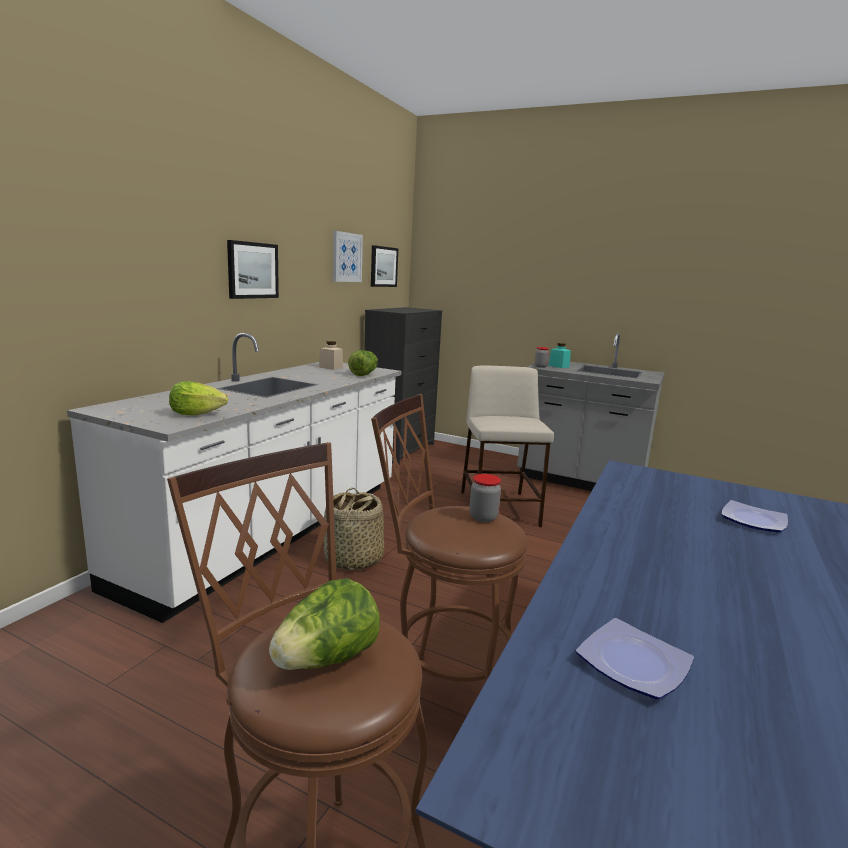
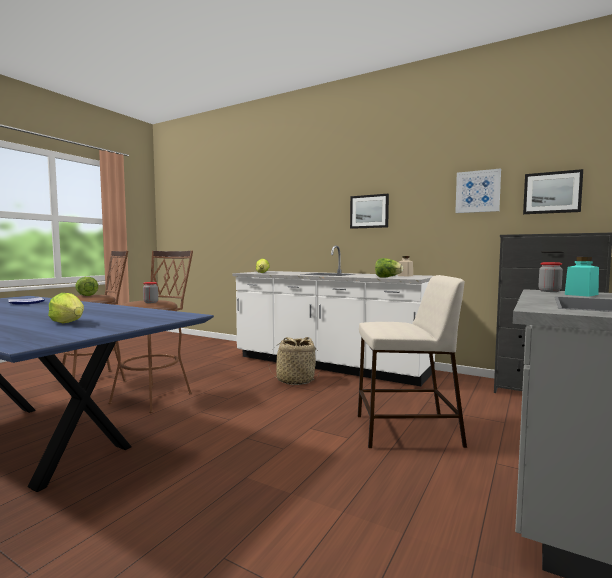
camera: 95 degrees right, 10 degrees down
(751, 521) = (69, 323): plate -> lettuce

